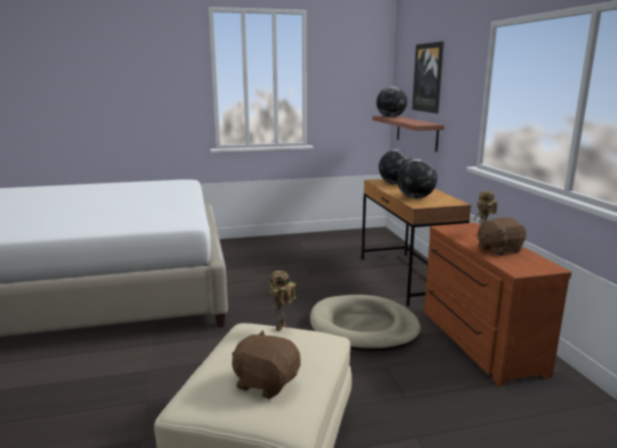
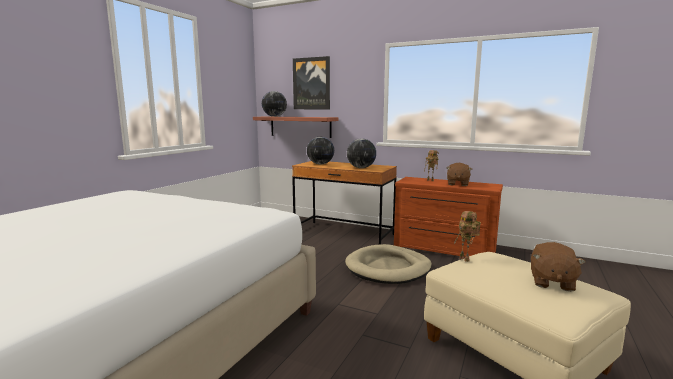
camera: 50 degrees left, 5 degrees down
(266, 382) = (551, 282): brown plush toy -> brown plush toy turned 45 degrees counterclockwise

